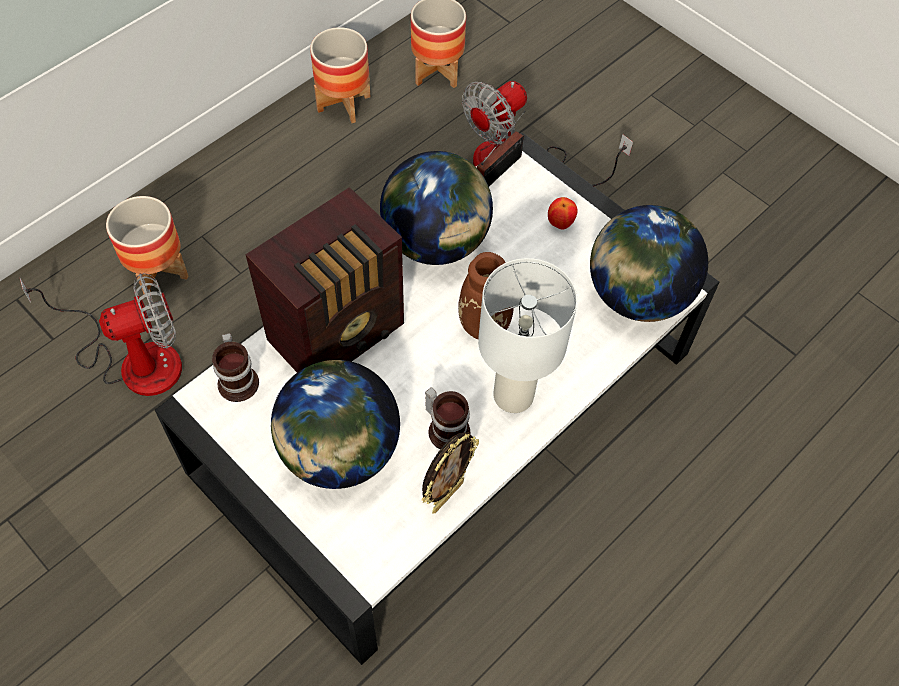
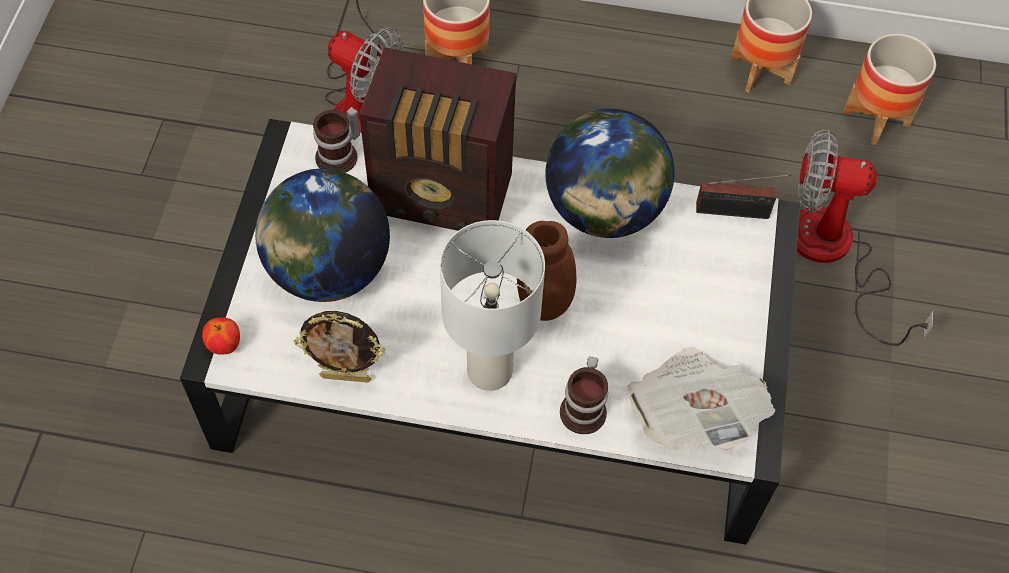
camera: 55 degrees right, 0 degrees up
(447, 428) = (414, 337): mug -> mug (586, 408)
(560, 223) = (718, 298): apple -> apple (225, 346)
(637, 295) = (693, 413): globe -> newspaper

